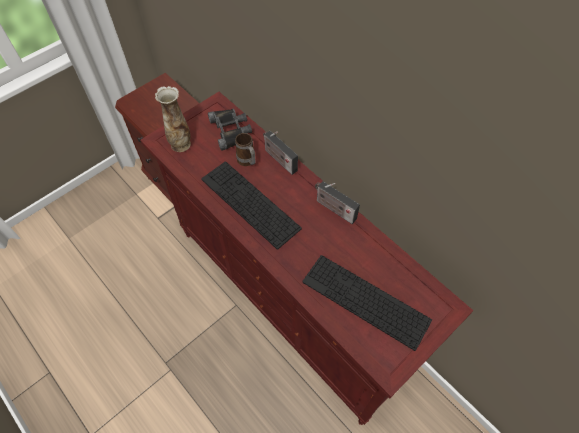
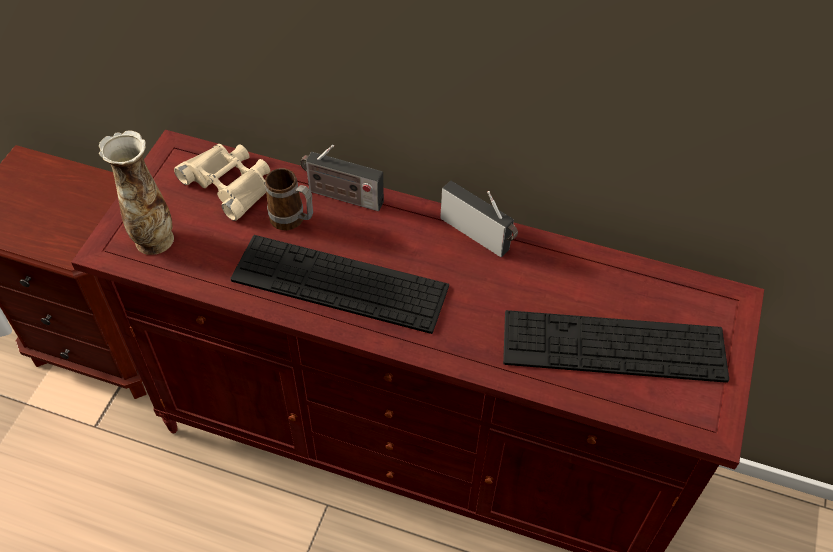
camera: 30 degrees left, 5 degrees down
(231, 130) = (230, 183): black binoculars -> beige binoculars
(334, 209) = (478, 235): radio -> radio turned 150 degrees counterclockwise

